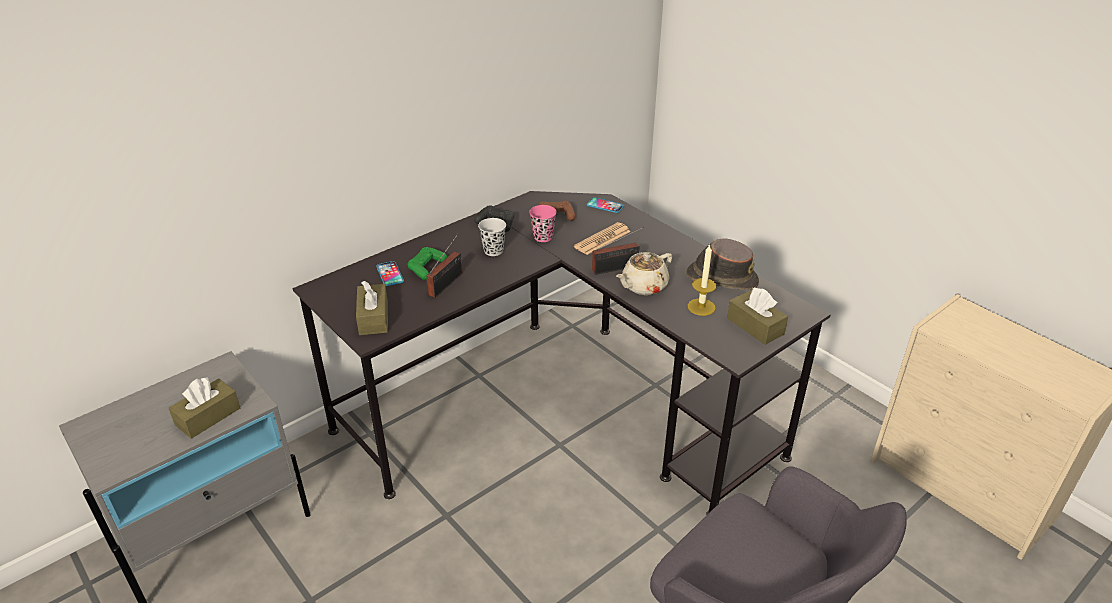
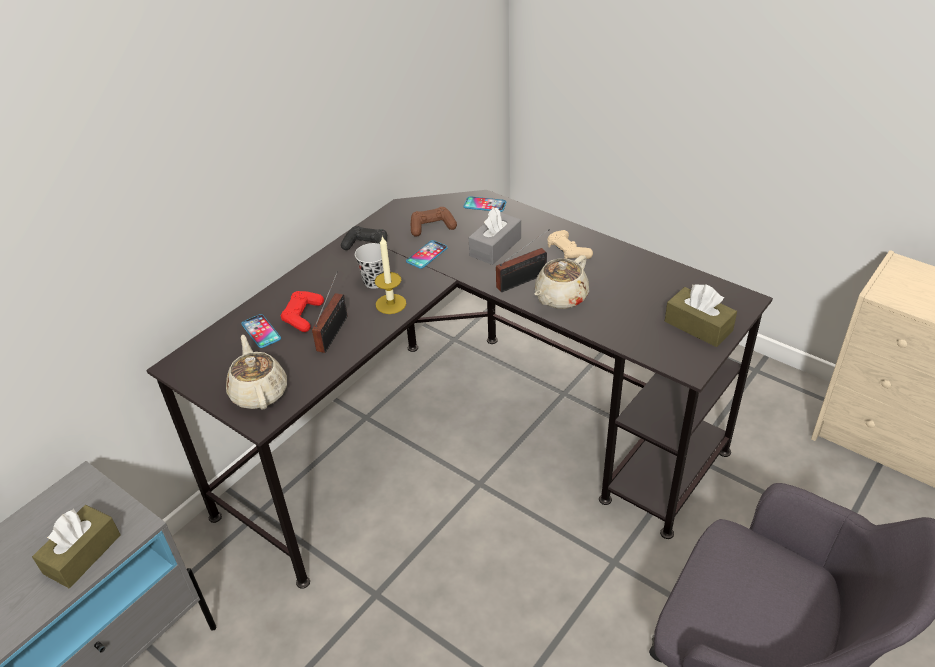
camera: 10 degrees left, 5 degrees up
(373, 318) = (259, 392): brown tissue box -> beige teapot
(426, 268) = (303, 316): green game controller -> red game controller
(543, 237) = (427, 255): pink cup -> phone
(602, 239) = (495, 247): newspaper -> grey tissue box
(663, 252) = (567, 252): none -> beige game controller
(701, 307) = (632, 313): candle -> candle (391, 304)
(721, 278) = (642, 274): brown hat -> none

